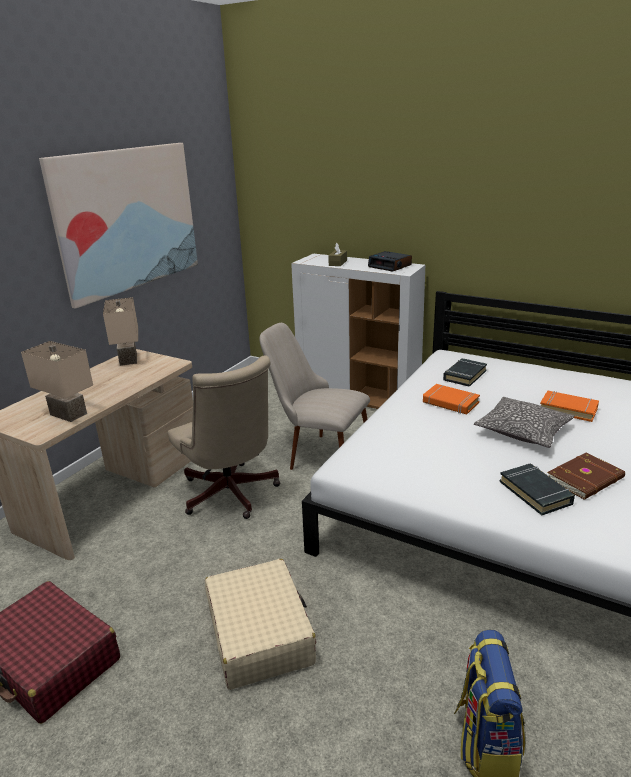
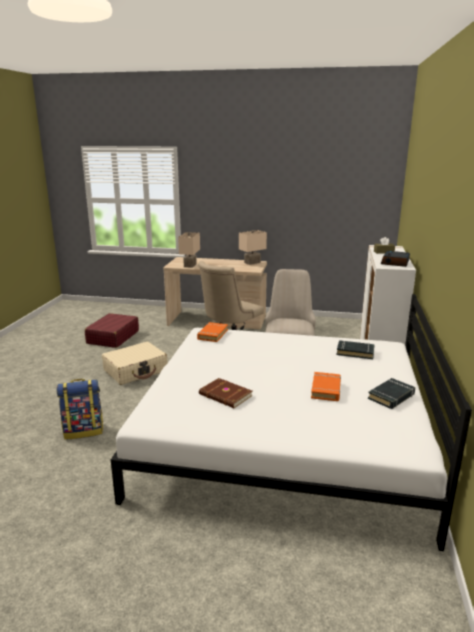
camera: 70 degrees right, 5 degrees down
(128, 219) = (294, 193): picture -> none
(450, 403) = (303, 350): orange book -> orange book (212, 334)
(523, 431) = (279, 375): pillow -> none
(535, 492) = (201, 379): black book -> black book (391, 396)

